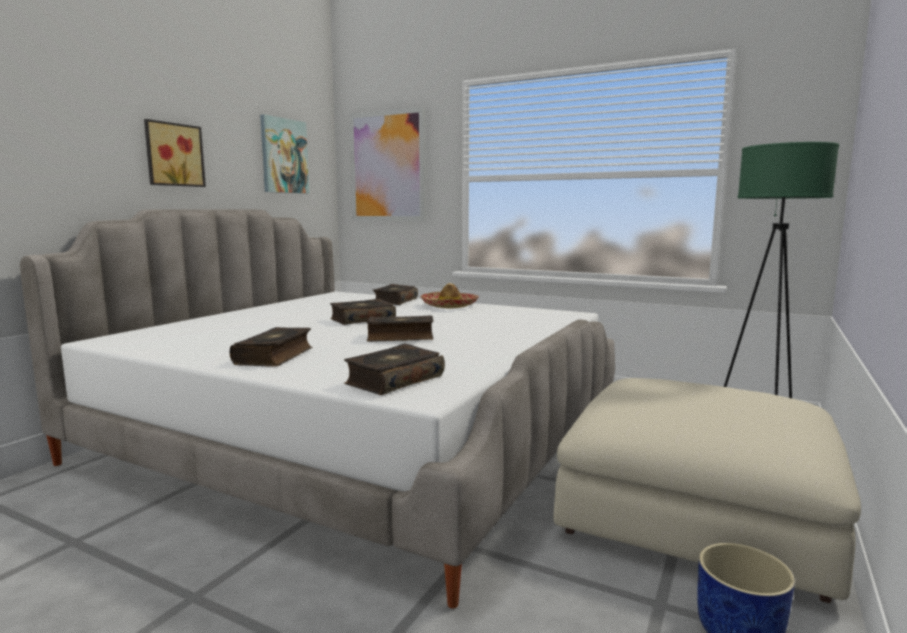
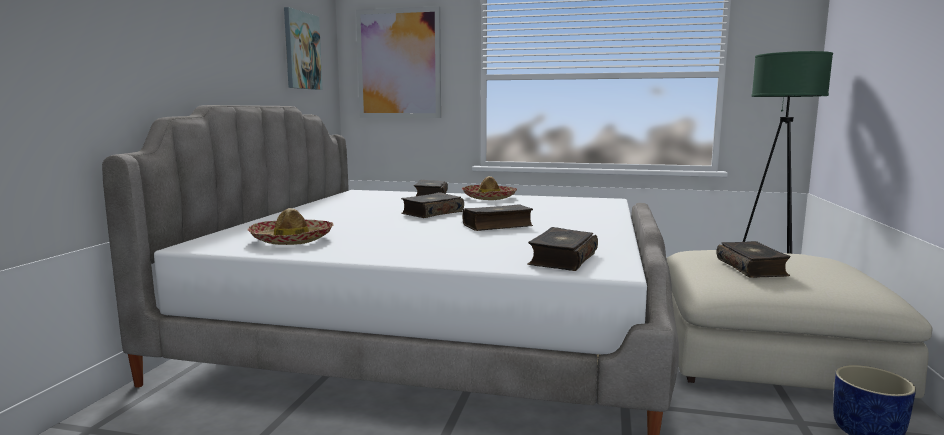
camera: 15 degrees left, 0 degrees up
(173, 155) = (219, 47): picture -> none
(186, 340) = (292, 240): none -> hat
(275, 356) = (414, 248): book -> book (752, 268)

